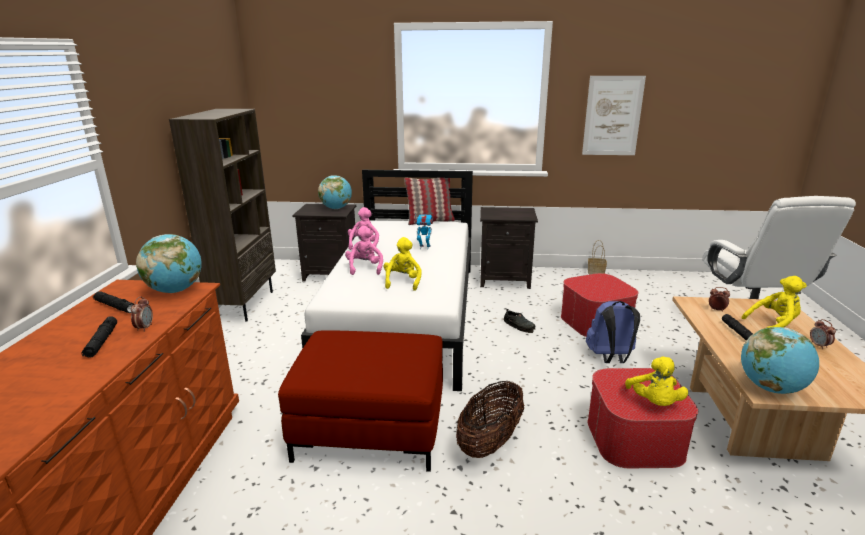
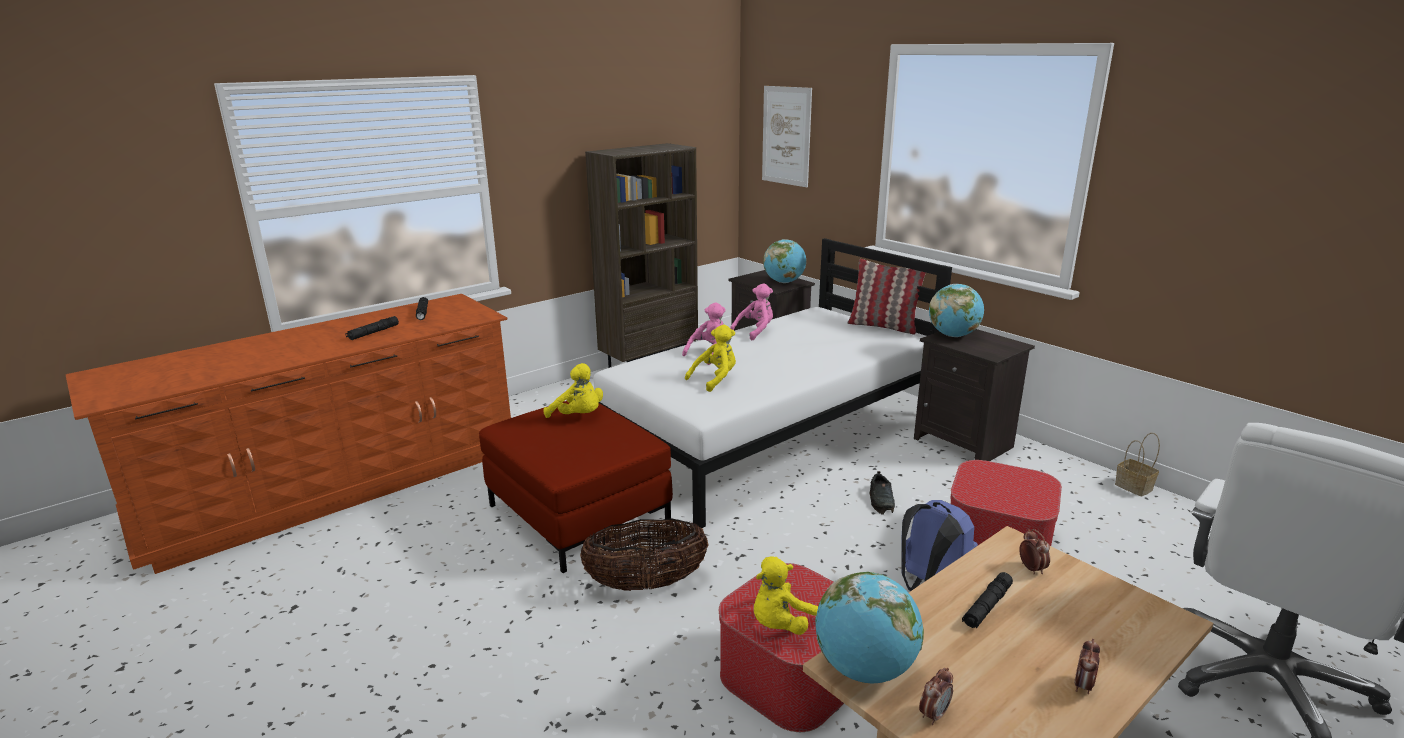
camera: 45 degrees right, 0 degrees up
(144, 328) = (406, 332): alarm clock -> alarm clock (933, 714)
(175, 290) = (472, 313): globe -> globe (953, 335)
(424, 247) = (809, 353): toy robot -> none
(612, 116) = (1205, 216): picture -> picture (786, 136)
(773, 325) = (1077, 628): yellow plush toy -> yellow plush toy (578, 416)

